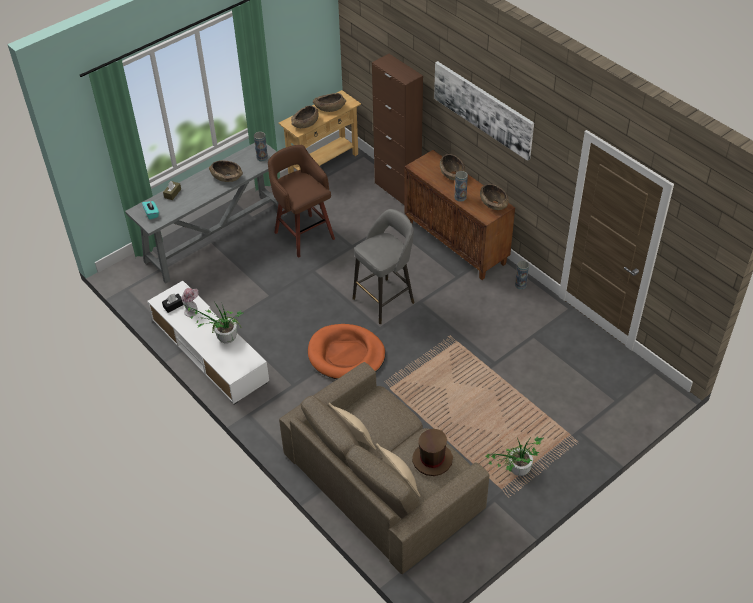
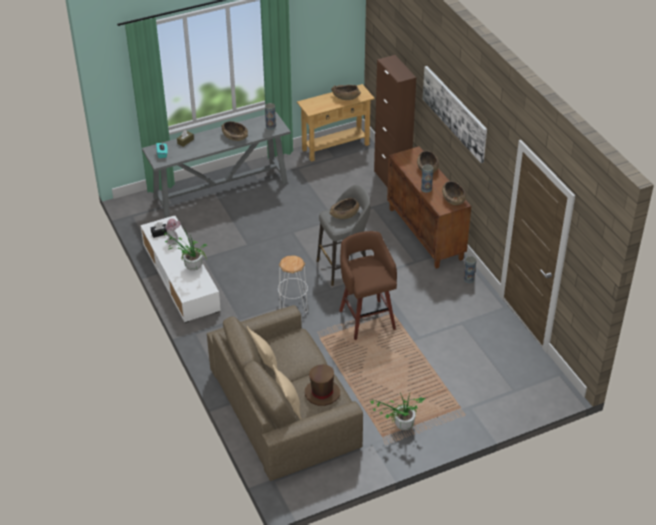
camera: 15 degrees right, 5 degrees down
(303, 234) = (295, 201): brown stool -> brown stool (366, 318)
(305, 123) = (319, 106): brown bowl -> brown bowl (344, 214)
(346, 355) = (293, 304): orange dog bed -> white stool

